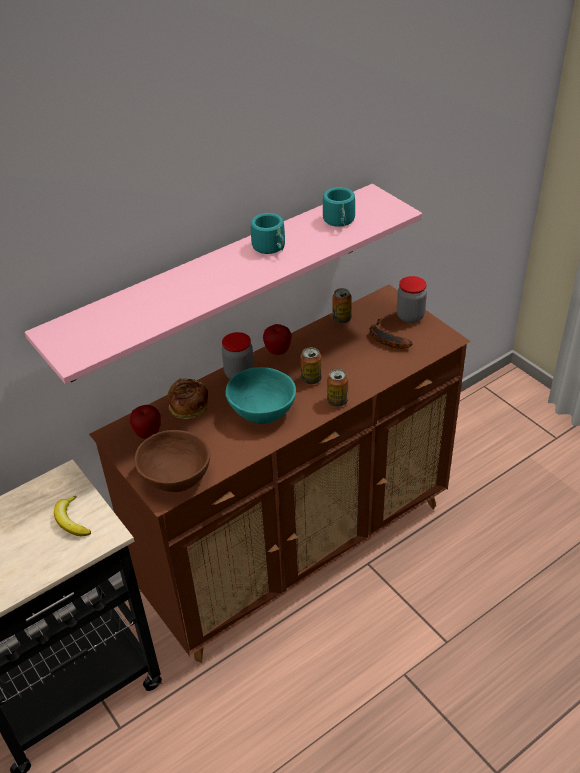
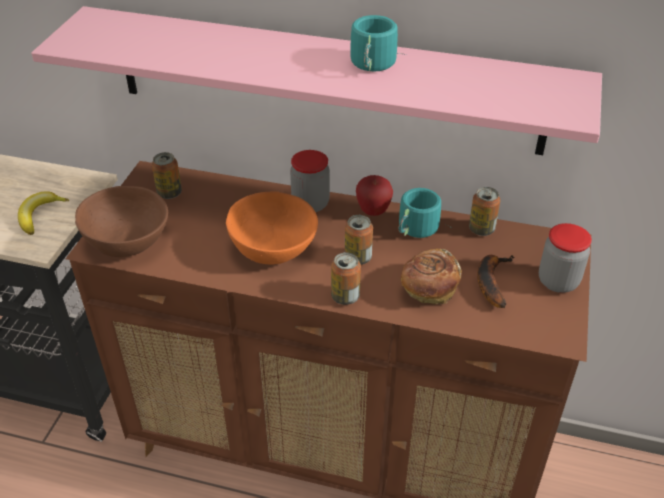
camera: 50 degrees right, 0 degrees up
(148, 434) = (169, 193): apple -> can
(189, 408) = (228, 199): bread -> bread (428, 289)
(261, 411) = (272, 248): turquoise bowl -> orange bowl
(341, 221) = (488, 85): turquoise mug -> turquoise mug (417, 230)

